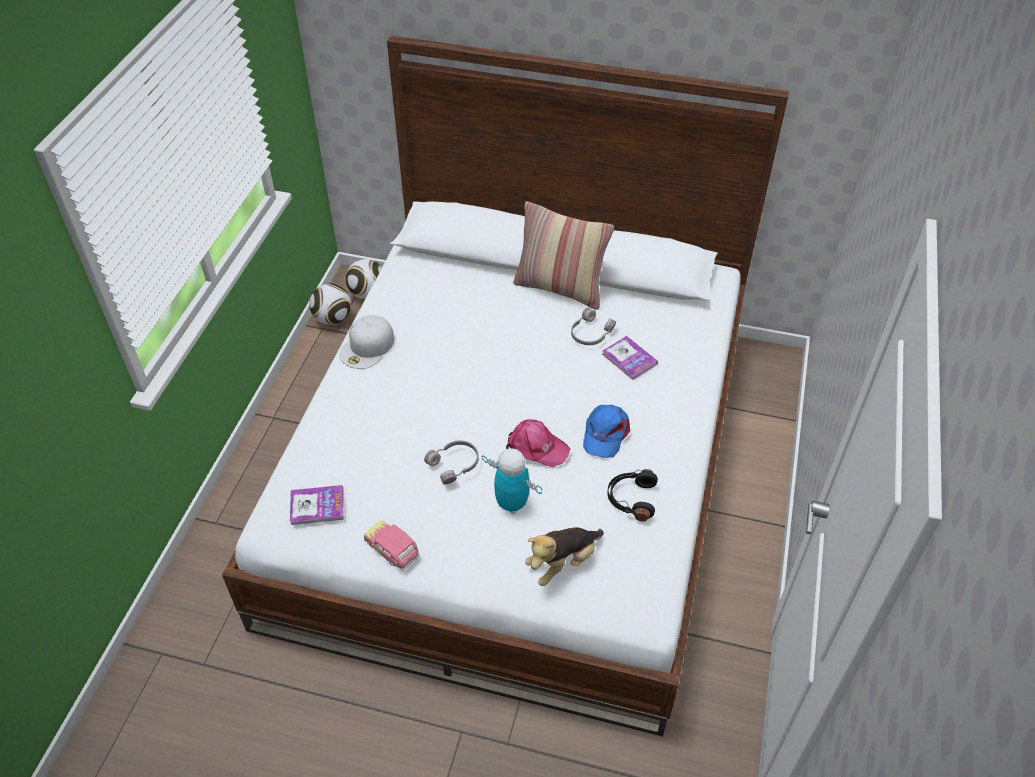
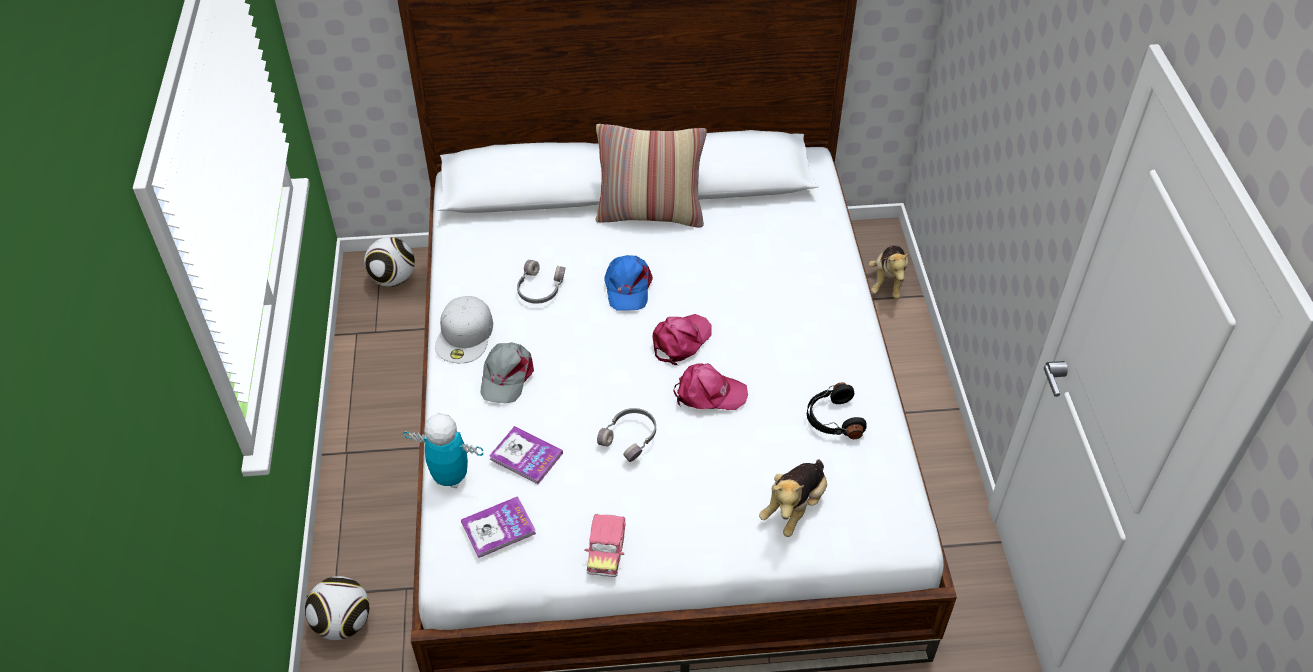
camera: 20 degrees left, 0 degrees up
(332, 319) = (364, 319): football -> football (343, 623)
(383, 387) = (506, 376): none -> grey cap
(392, 550) = (606, 550): toy car -> toy car turned 105 degrees counterclockwise
(511, 504) = (711, 461): toy robot -> toy robot (450, 477)
(534, 398) = (680, 341): none -> pink cap
(590, 333) = (706, 255): grey headphones -> grey headphones (539, 288)
(605, 433) = (774, 358): blue cap -> blue cap (627, 287)
(629, 359) = (761, 272): book -> book (526, 456)
(769, 400) = (887, 281): none -> plush toy

